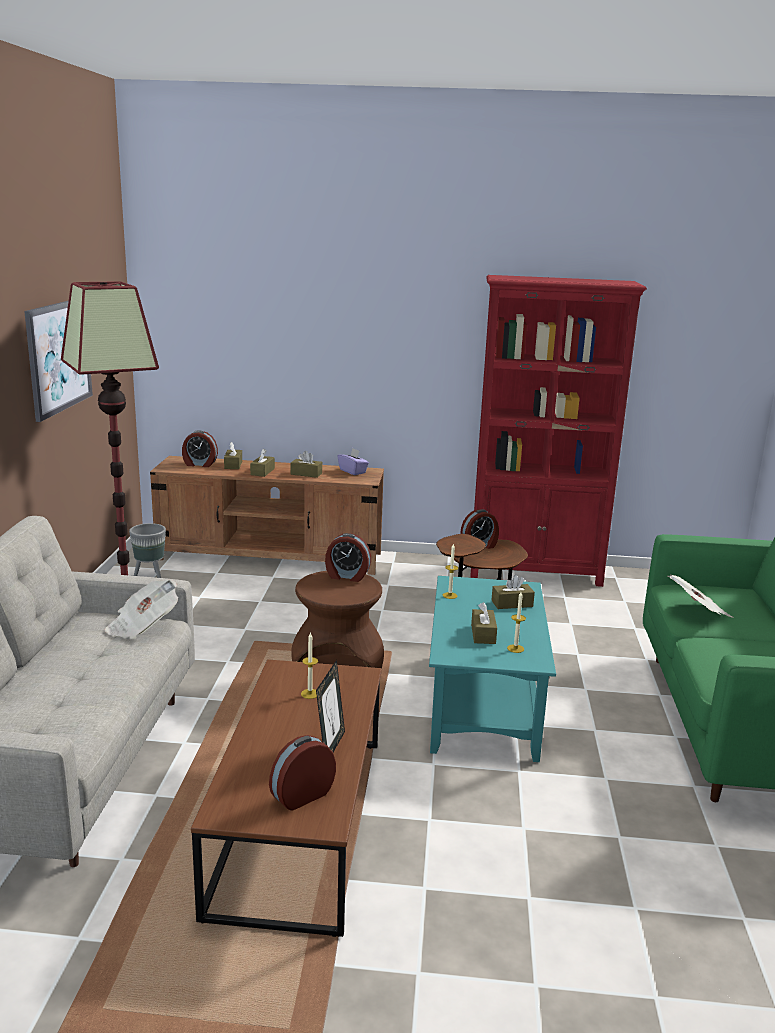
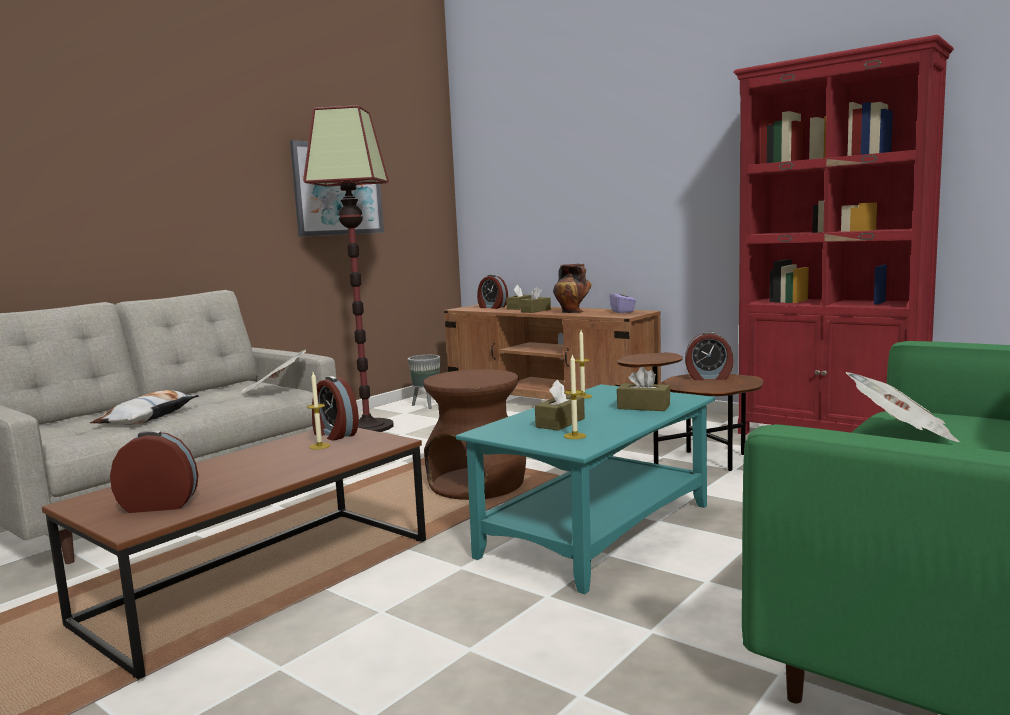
camera: 35 degrees right, 10 degrees down
(79, 693) = (148, 417): none -> pillow
(306, 474) = (573, 312): brown tissue box -> vase
(330, 747) = (256, 480): picture frame -> none
(347, 576) = (493, 373): alarm clock -> alarm clock (334, 434)

